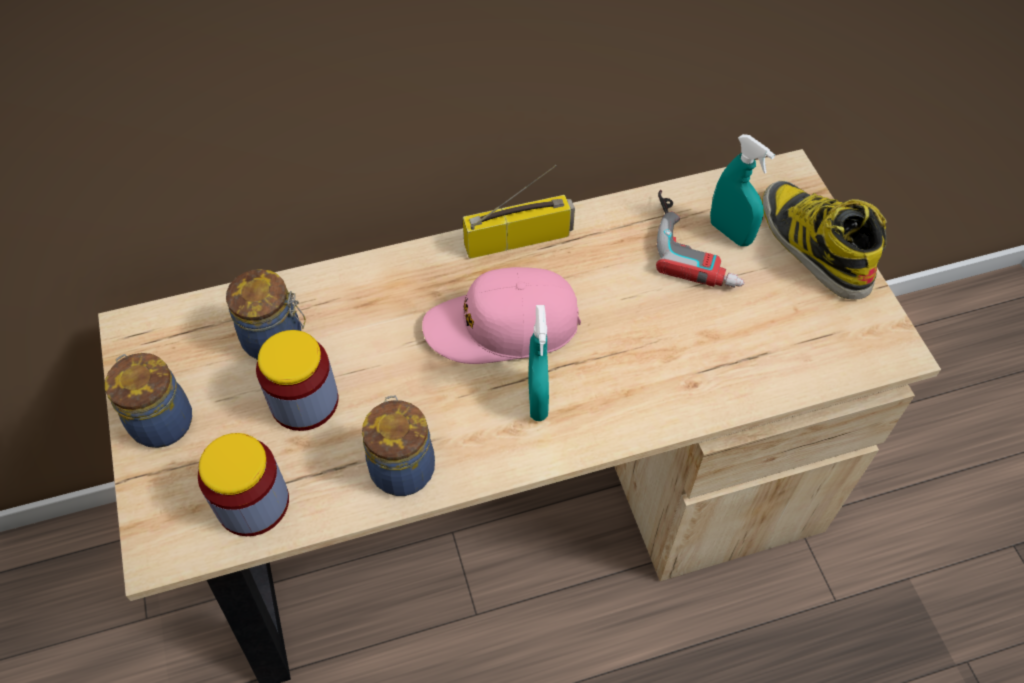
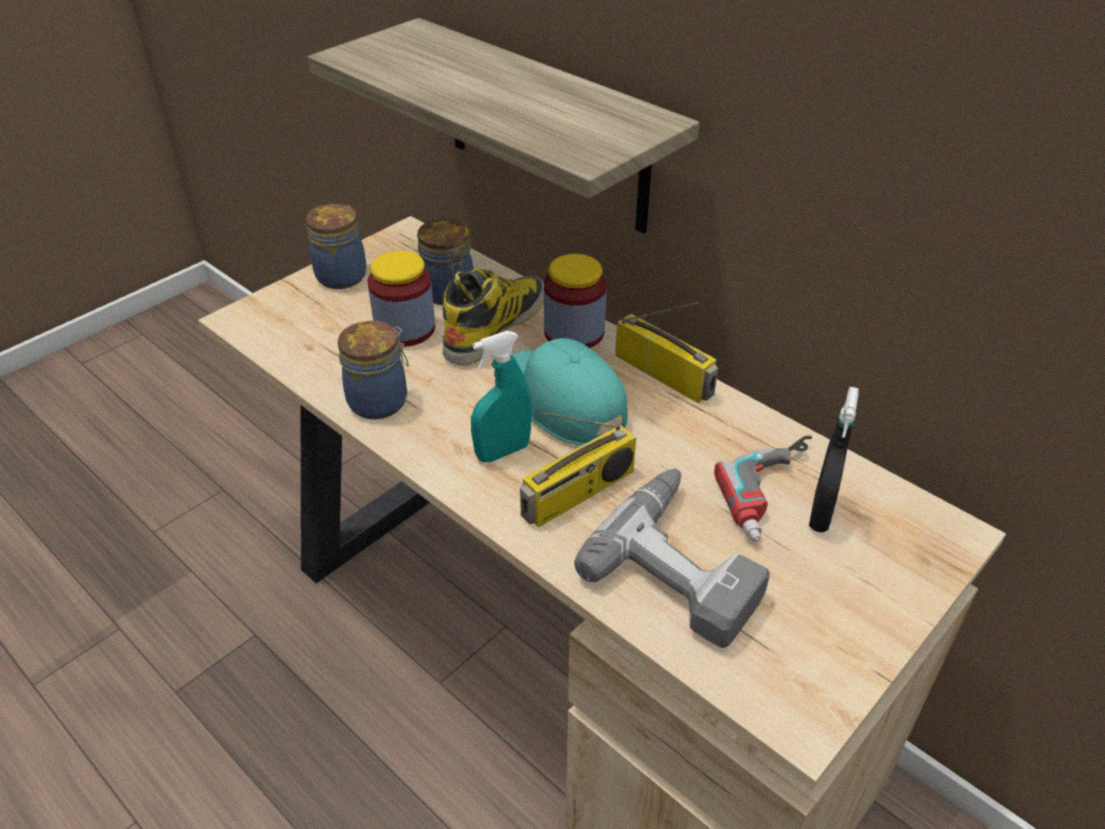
camera: 60 degrees right, 15 degrees down
(253, 503) = (301, 341): jar -> jar (574, 332)
(276, 123) = (545, 127): none -> shelf
(502, 326) = (562, 401): pink cap -> turquoise cap
(622, 370) = (578, 495): none -> radio
(730, 232) = (820, 513): turquoise spray bottle -> black spray bottle
(732, 338) = (685, 563): none -> power drill
(812, 245) = (876, 588): boot -> boot (495, 326)

